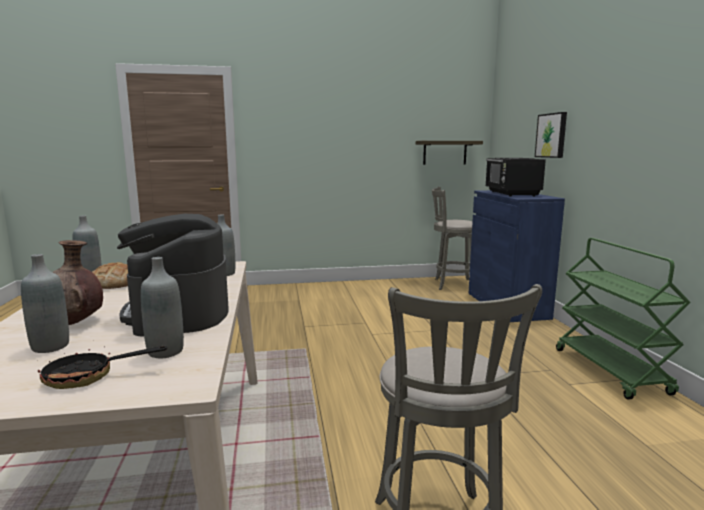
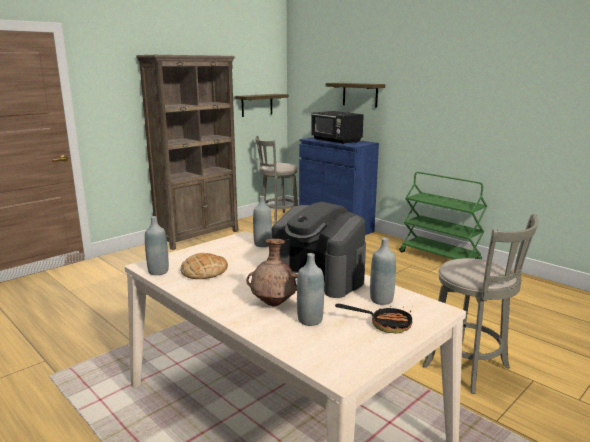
camera: 35 degrees left, 5 degrees up
(89, 377) = (384, 324): frying pan -> frying pan turned 120 degrees counterclockwise
(350, 285) = (199, 236): none -> brown bookcase
(552, 135) = (360, 94): picture -> shelf

